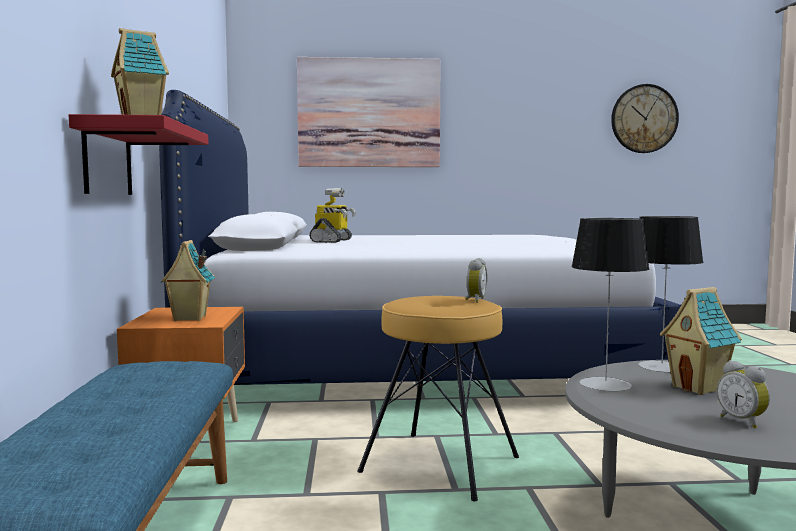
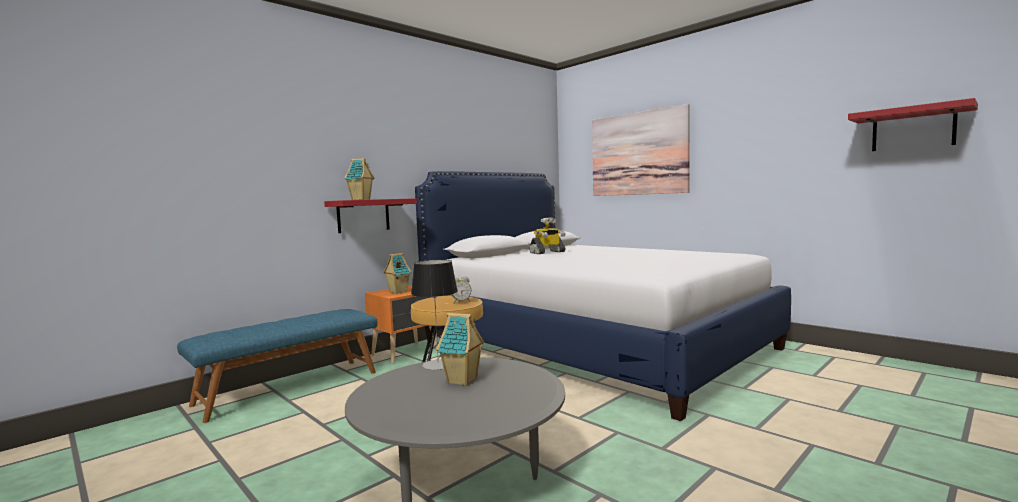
camera: 50 degrees right, 0 degrees up
(644, 119) = (913, 129): wall clock -> red shelf
(662, 367) = (504, 366): table lamp -> none
(743, 421) = (401, 398): alarm clock -> none

